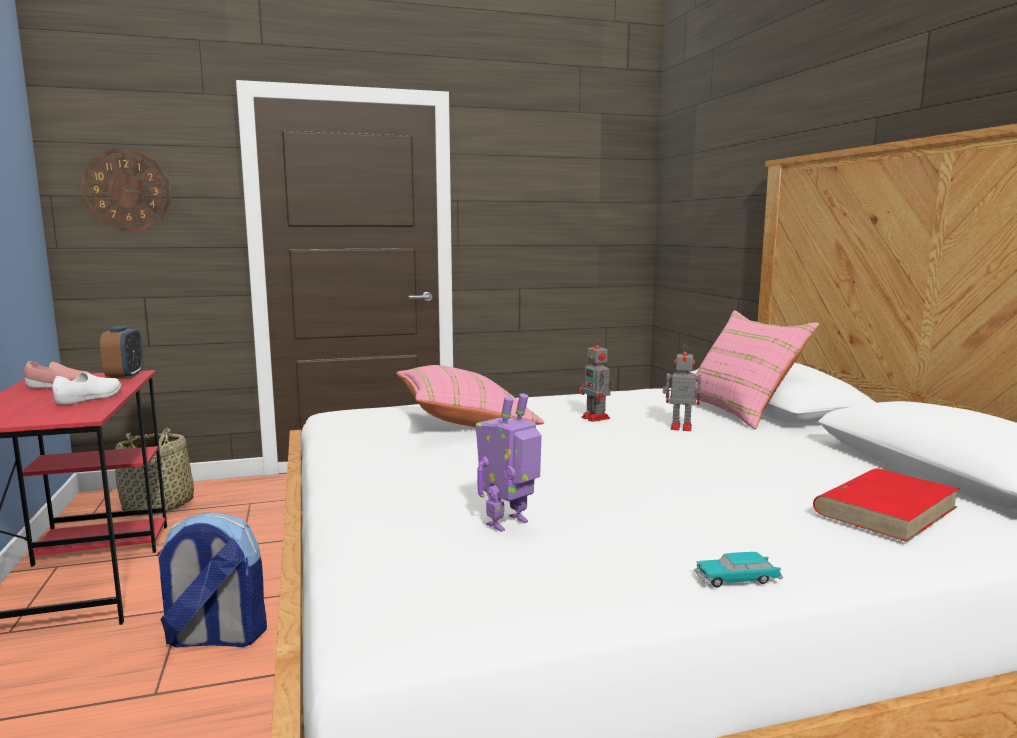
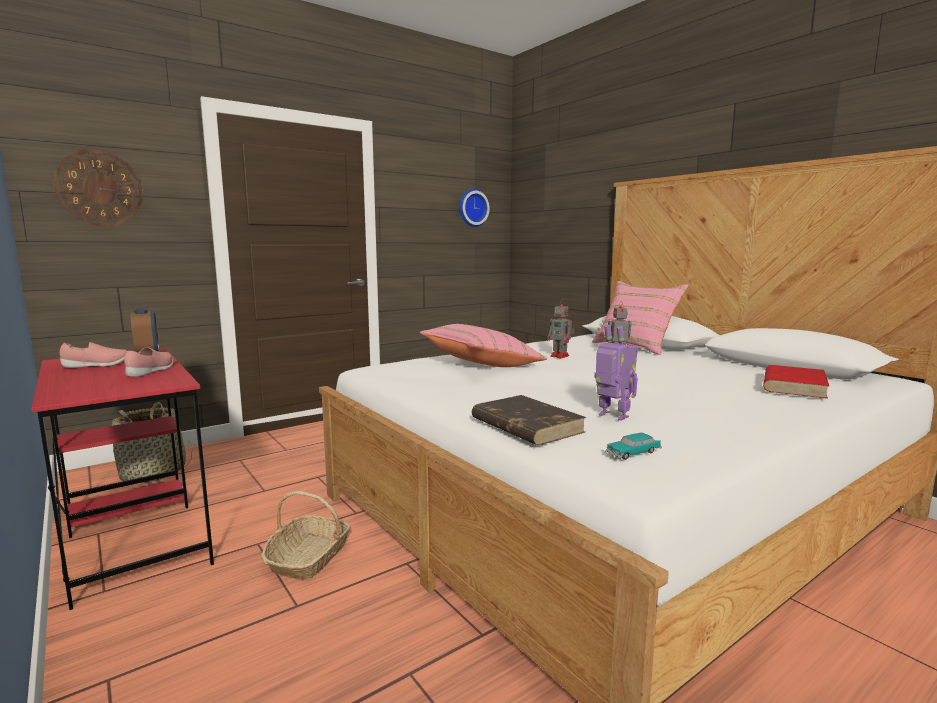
camera: 20 degrees left, 0 degrees up
(90, 399) = (151, 371): white shoe -> pink shoe
(215, 638) = (309, 558): backpack -> basket
(372, 521) = (525, 425): none -> brown book
(508, 524) = (612, 416): toy robot -> toy robot turned 105 degrees clockwise
(594, 198) = (472, 208): none -> wall clock
(737, 579) = (778, 426): toy car -> toy car (633, 453)

